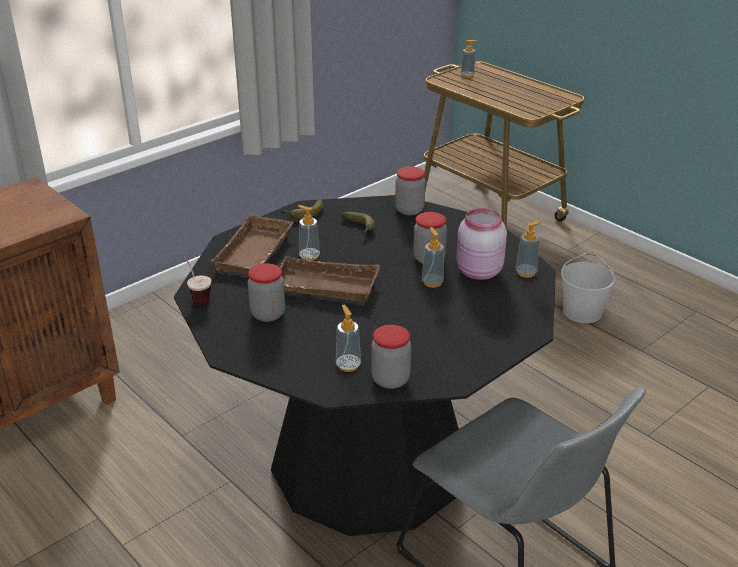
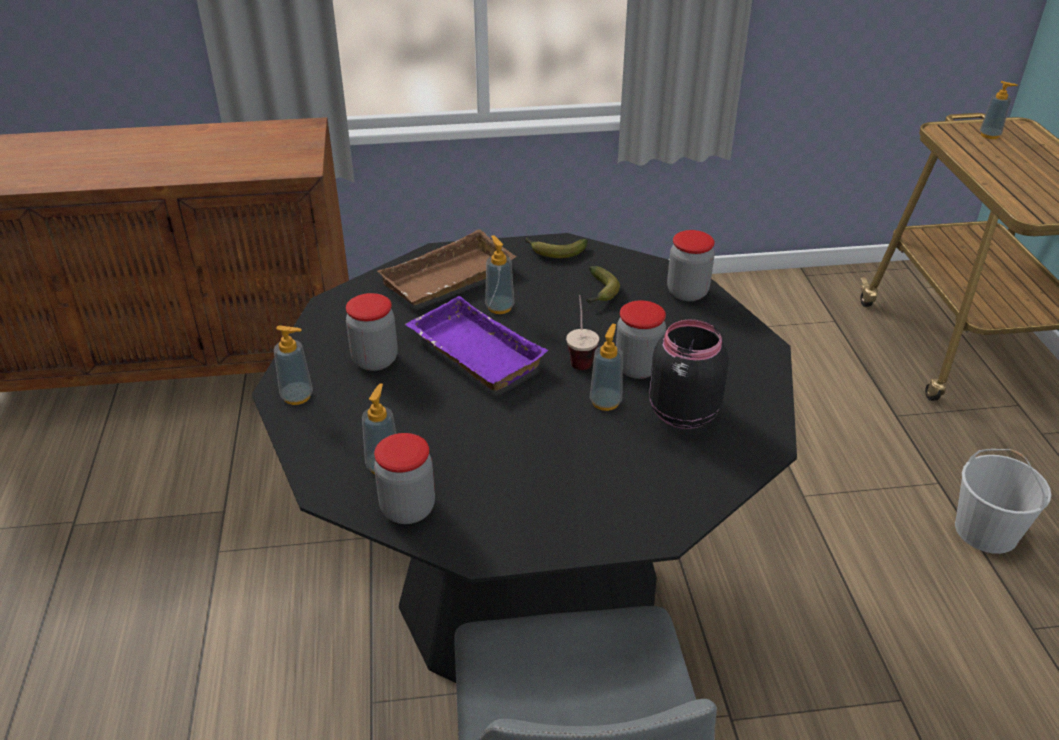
camera: 35 degrees right, 5 degrees up
(196, 297) = (330, 308): cup -> cup (580, 356)
(324, 287) = (471, 353): brown tray -> purple tray
(478, 272) = (681, 413): pink jar -> black jar
(526, 273) = (747, 442): soap dispenser -> soap dispenser (297, 396)

